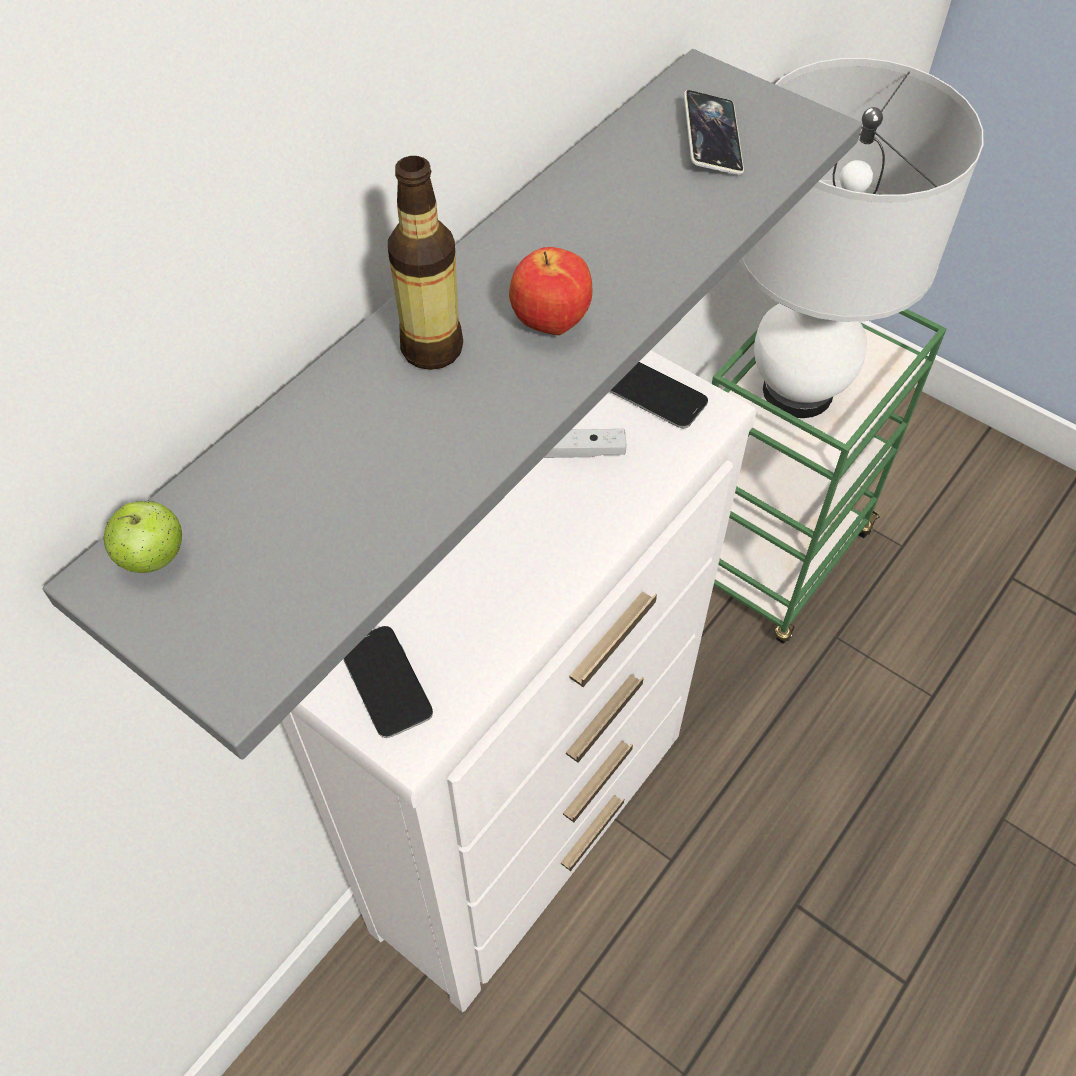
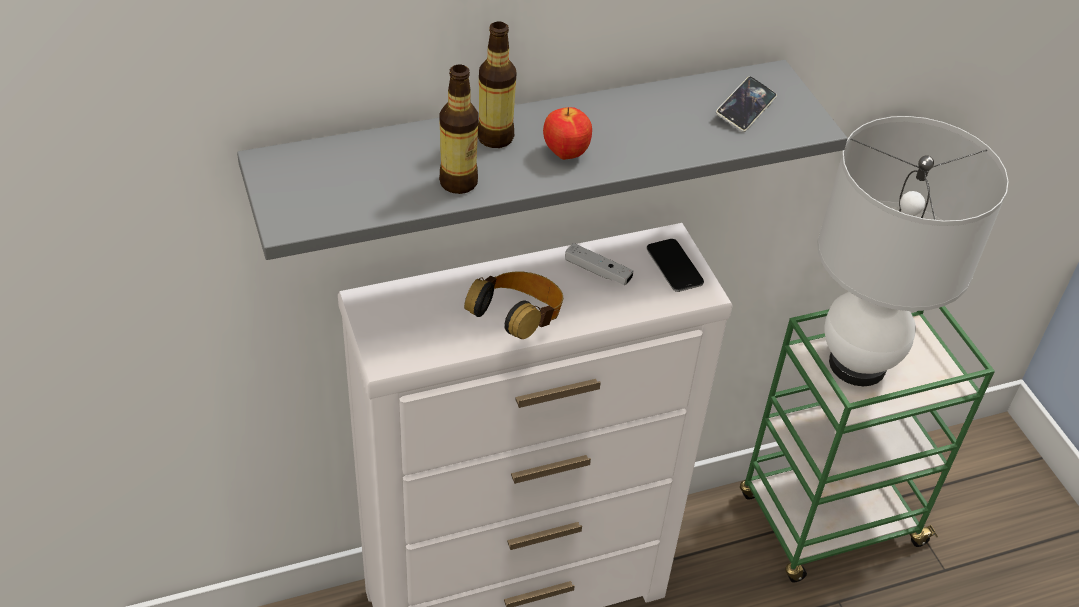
camera: 30 degrees right, 10 degrees down
(153, 557) = (292, 162): apple -> none
(386, 682) = (398, 327): phone -> none
(443, 451) = (458, 182): none -> bottle
(534, 580) = (518, 321): none -> headphones

